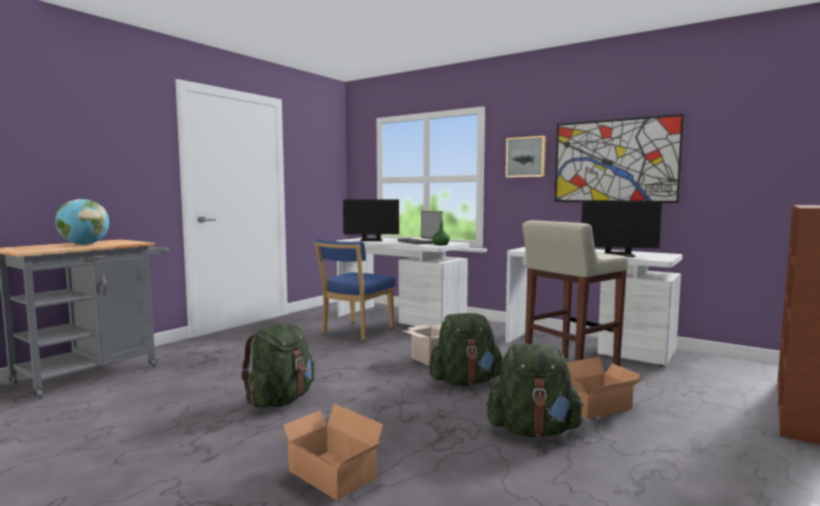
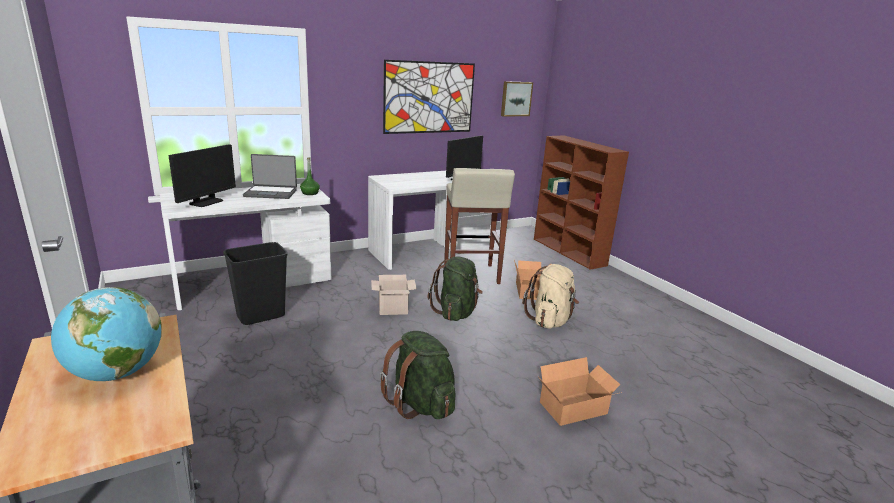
camera: 65 degrees left, 15 degrees up
(356, 331) = (261, 316): blue chair -> black trash can
(526, 157) = (355, 90): picture -> picture (515, 98)
(533, 431) = (550, 321): green backpack -> beige backpack

